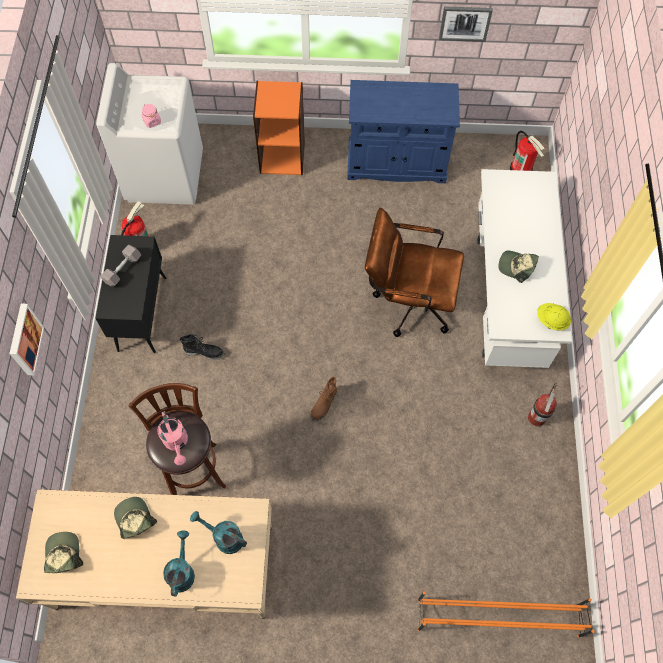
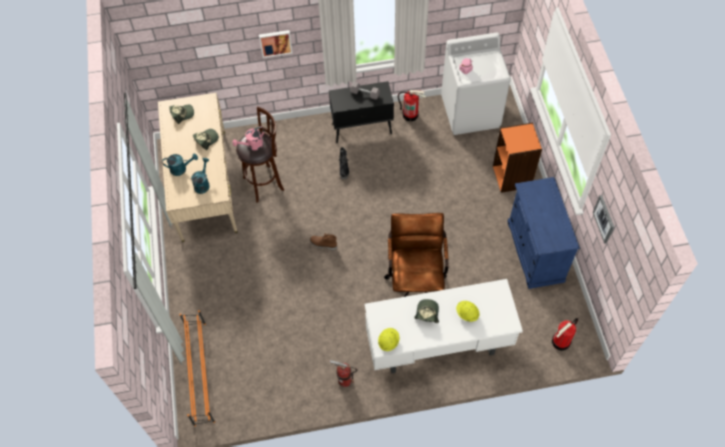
camera: 80 degrees right, 5 degrees down
(524, 223) = (467, 314): none -> yellow hard hat

